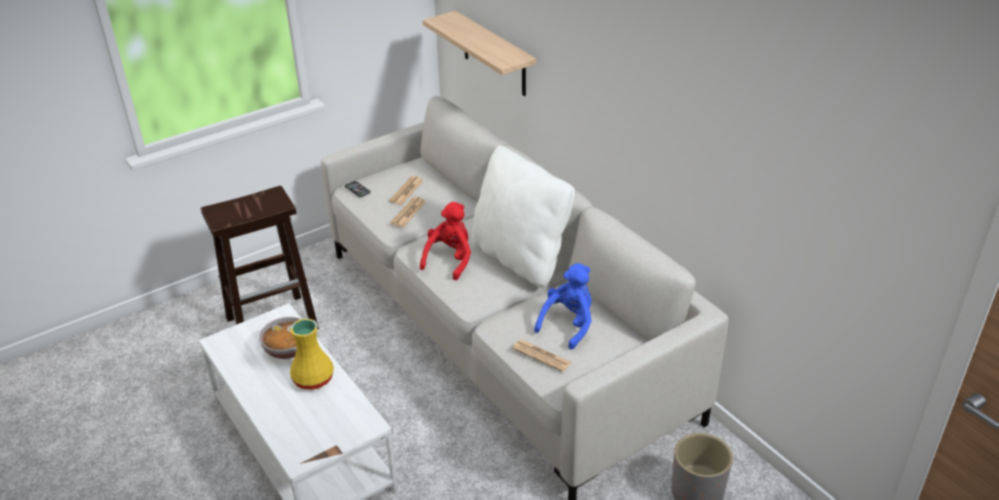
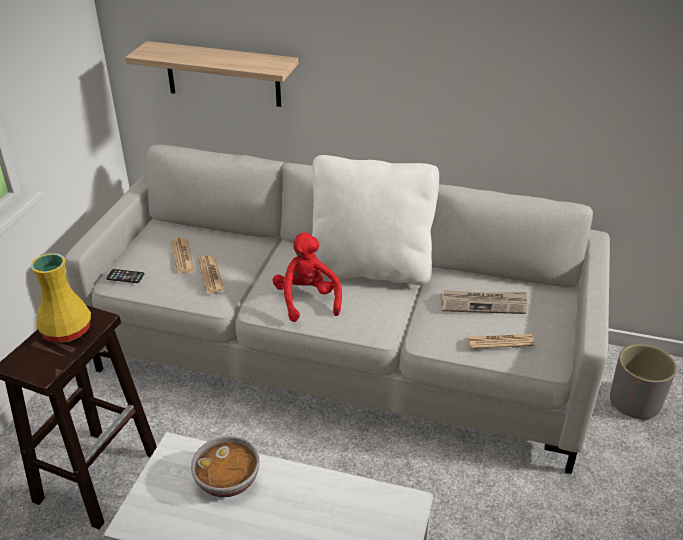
camera: 40 degrees left, 0 degrees up
(314, 379) = (295, 493): yellow vase -> yellow vase (68, 330)
(568, 324) = (483, 304): blue plush toy -> newspaper

